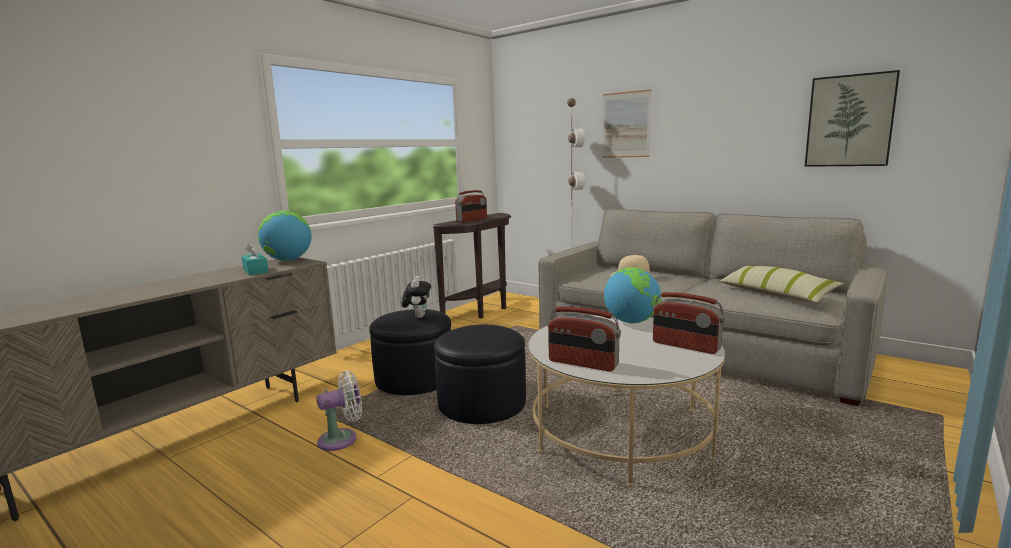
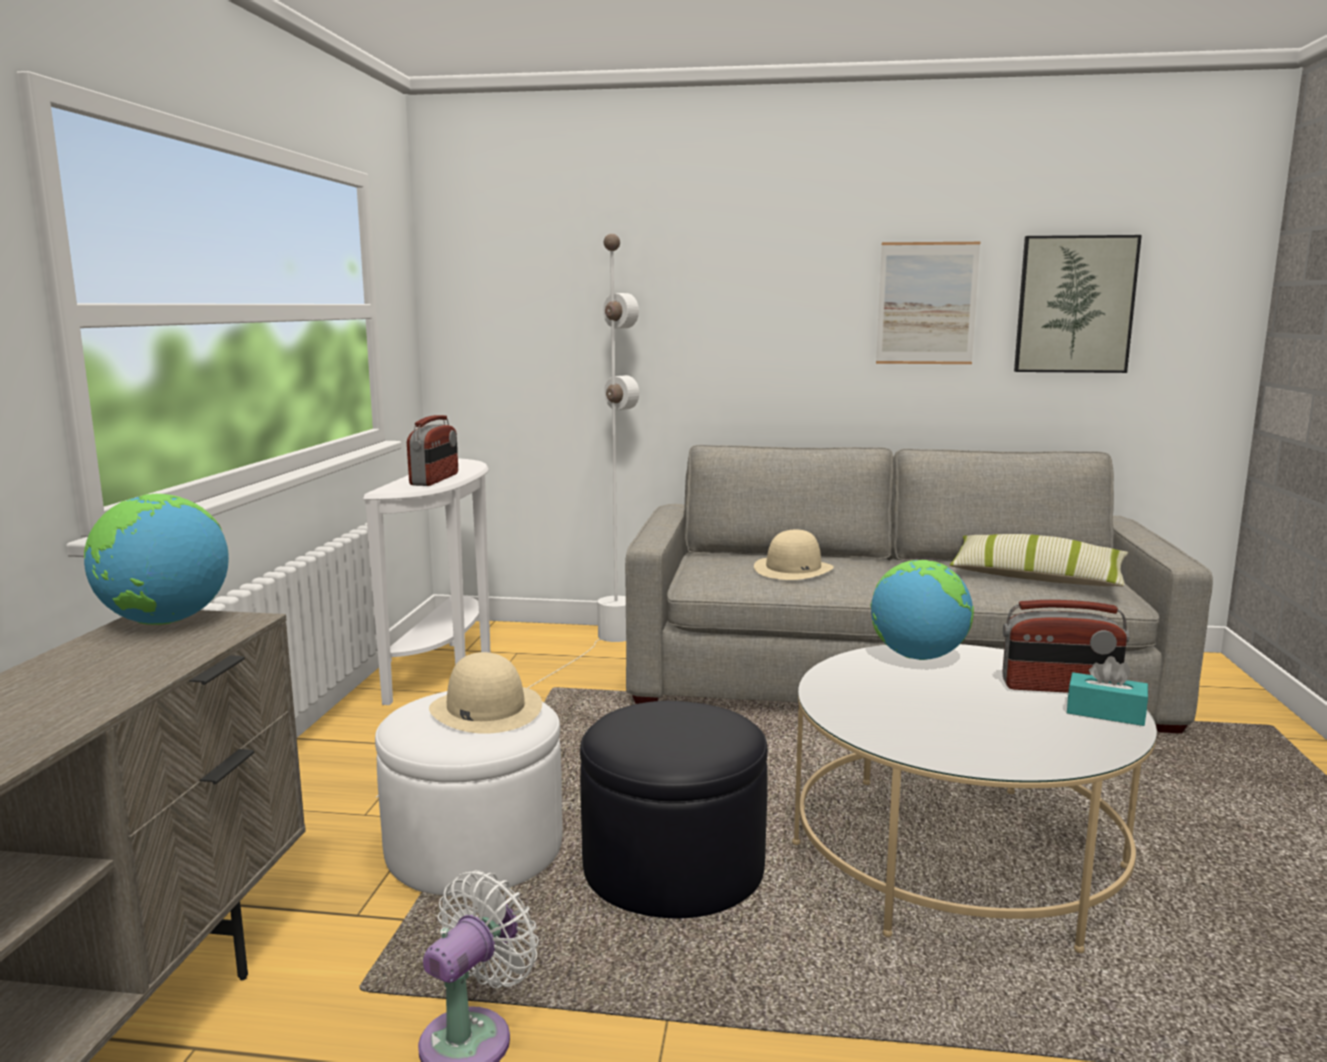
camera: 30 degrees left, 0 degrees up
(255, 271) = (138, 664): turquoise tissue box -> turquoise tissue box (1105, 712)
(415, 378) = (474, 847): black ottoman -> white ottoman
(418, 316) = (485, 709): plush toy -> beige hat
(483, 310) = (449, 666): brown console table -> white console table
(582, 363) = (976, 752): radio -> none
(626, 125) = (713, 290): picture -> picture (926, 303)

